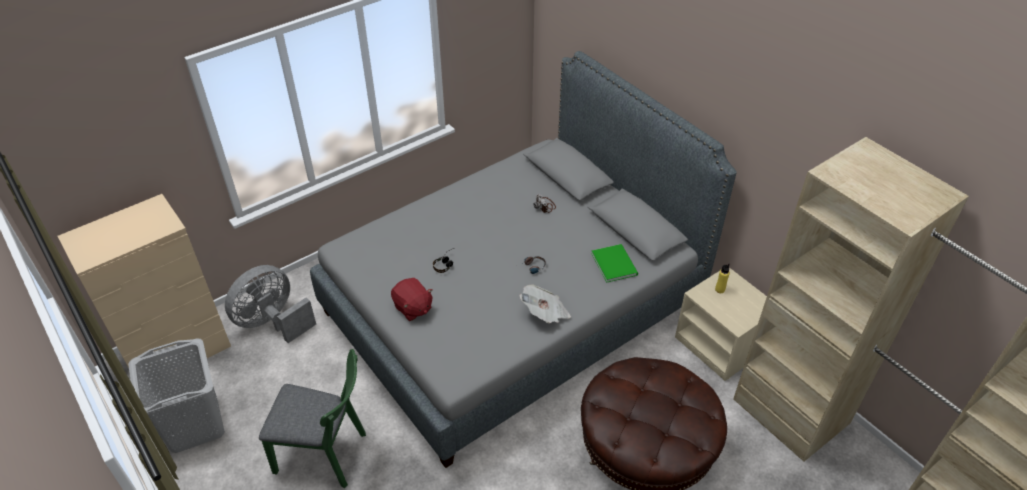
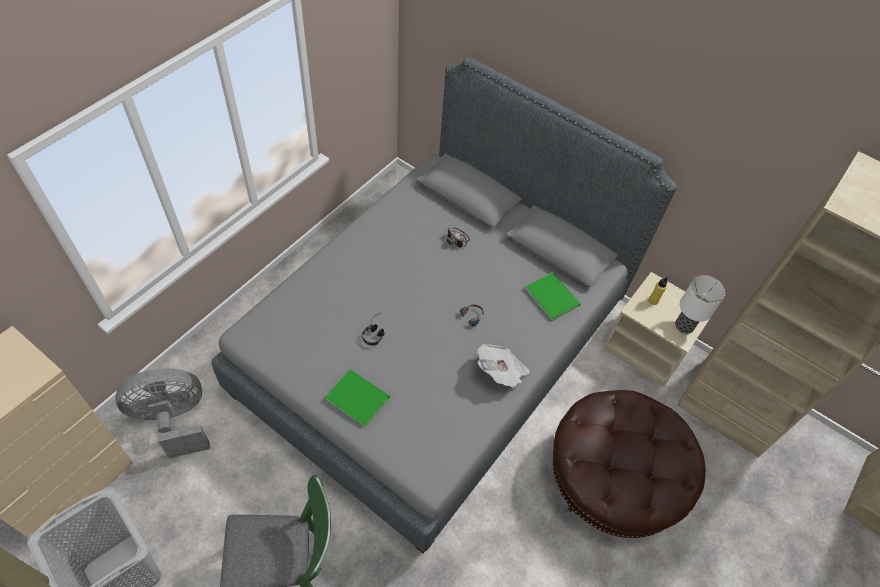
camera: 20 degrees left, 10 degrees up
(273, 322) = (173, 421): grey fan -> grey fan turned 45 degrees clockwise
(413, 308) = (357, 396): red plush toy -> green book
(743, 316) = (684, 326): none -> table lamp

